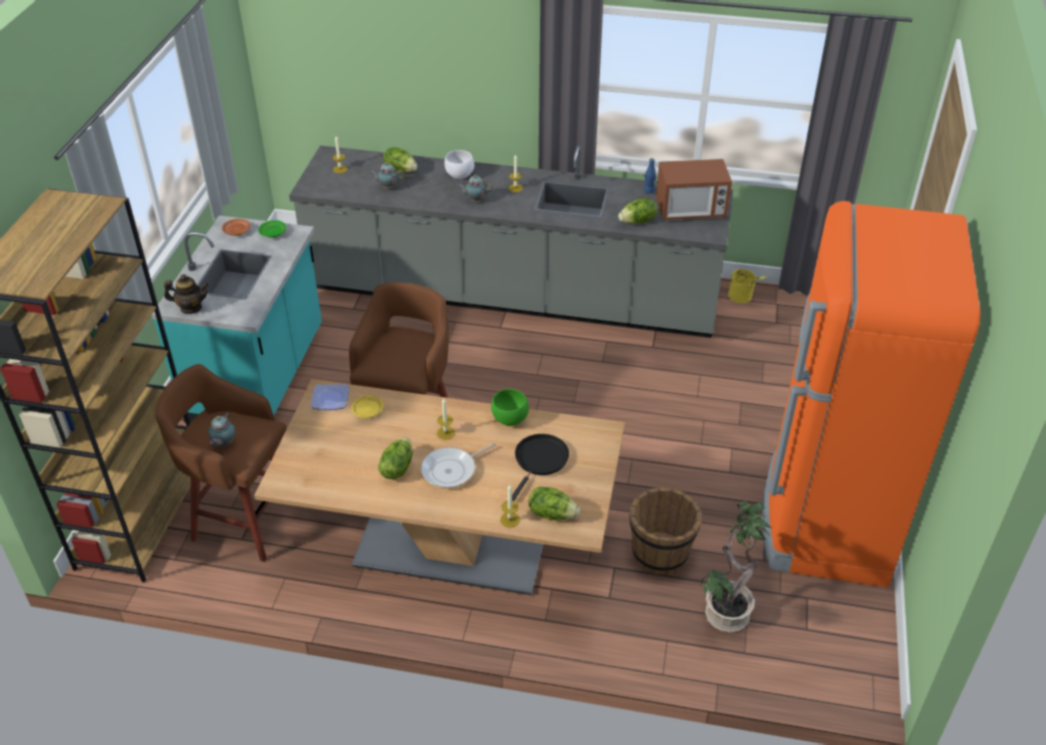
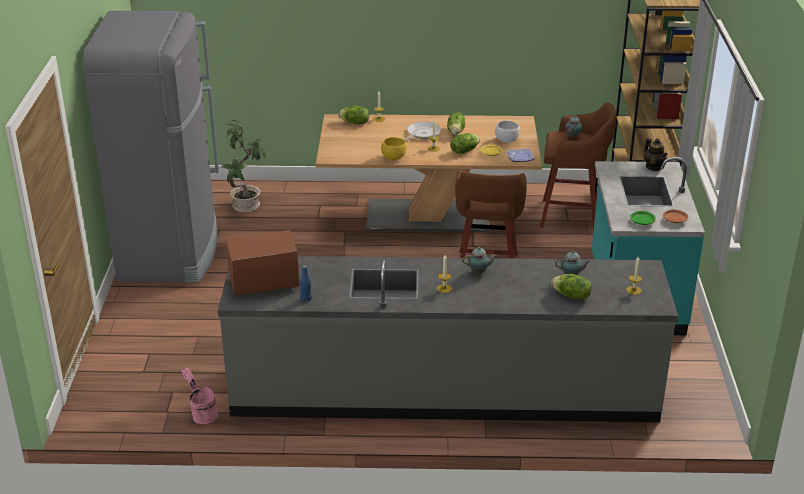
camera: 170 degrees right, 10 degrees down
(191, 308) = (654, 167): teapot -> teapot turned 105 degrees counterclockwise
(459, 176) = (507, 295): white bowl -> white bowl (507, 140)
(510, 420) = (393, 157): green bowl -> yellow bowl
(540, 460) = (368, 142): black frying pan -> none
(638, 221) = (315, 267): lettuce -> lettuce (464, 151)
(660, 553) = (288, 226): brown bucket -> none
(743, 298) = (202, 414): yellow bucket -> pink bucket
(825, 520) = (170, 253): orange fridge -> grey fridge

